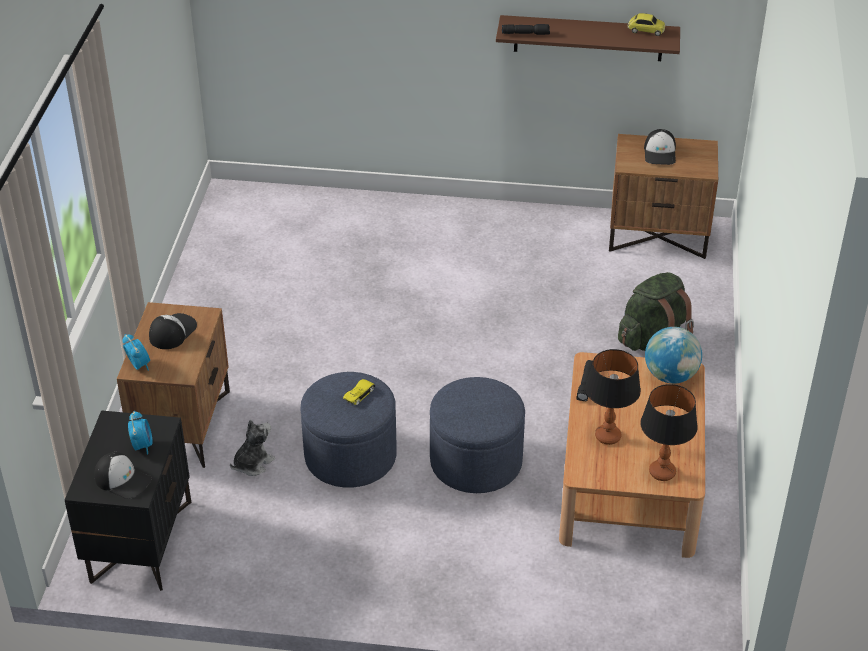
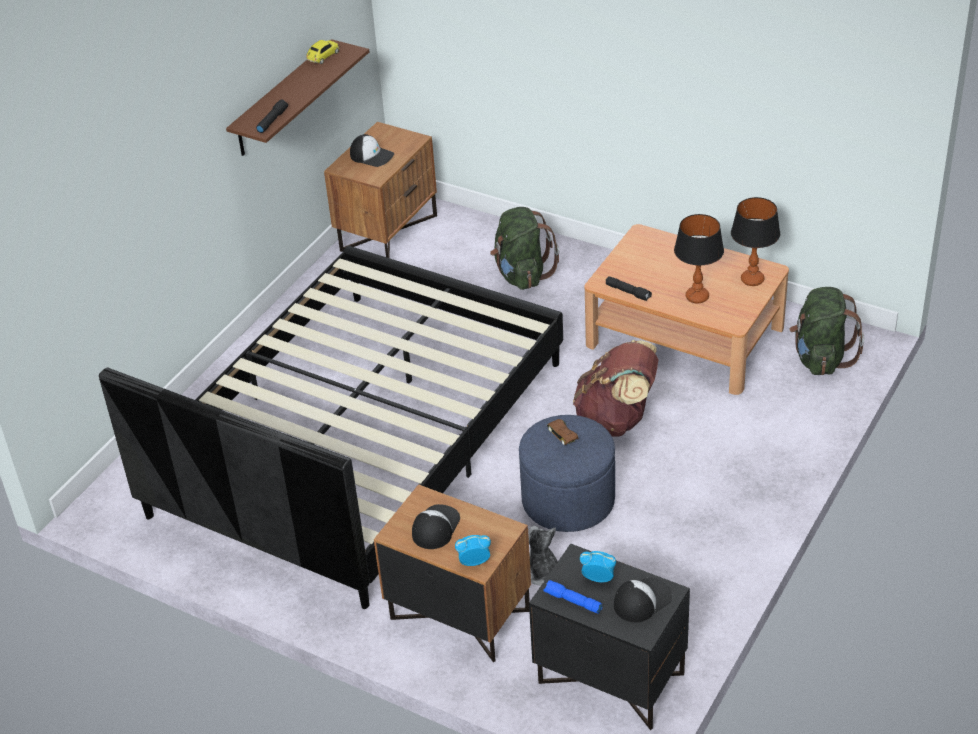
camera: 65 degrees left, 0 degrees up
(109, 436) = (572, 601): none -> blue flashlight
(172, 332) = (435, 527): cap -> cap turned 60 degrees clockwise
(359, 394) = (562, 434): yellow toy car -> brown toy car
(370, 303) = (359, 437): none -> black bed
(476, 461) = (617, 420): blue ottoman -> brown backpack
(657, 600) = (821, 358): none -> green backpack
(670, 376) = (641, 244): globe -> none

